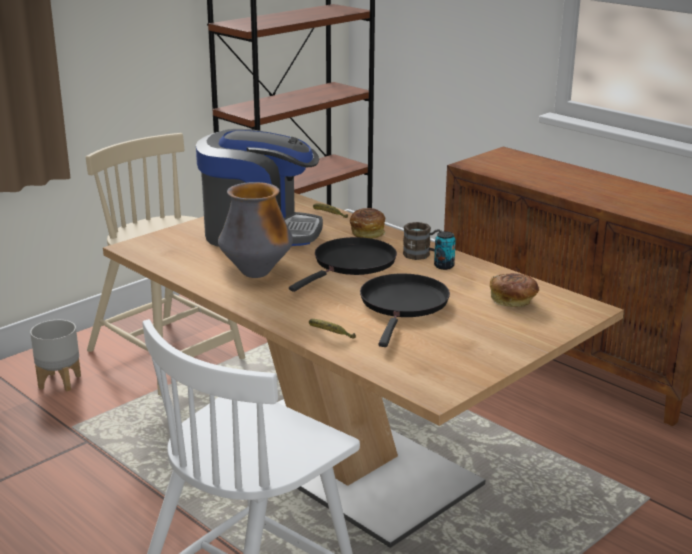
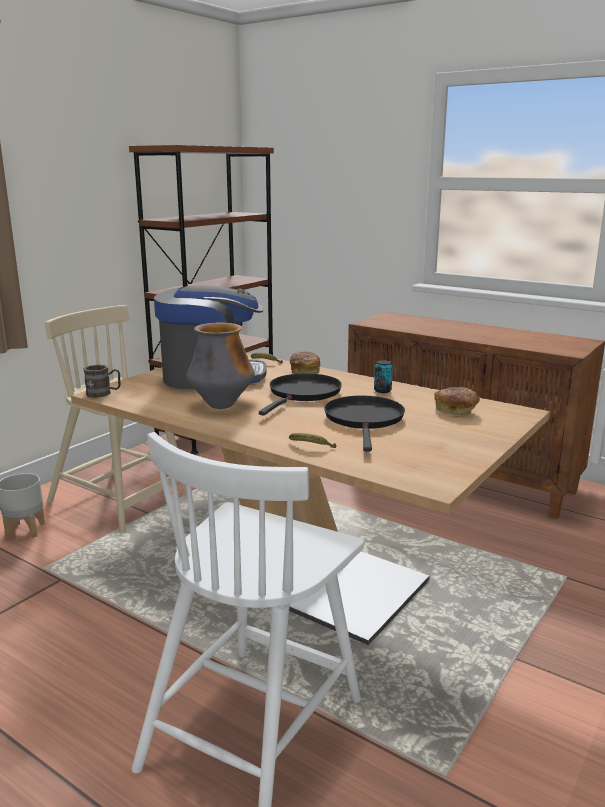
camera: 10 degrees left, 5 degrees down
(422, 255) = (359, 384): brown mug -> brown mug (104, 393)

